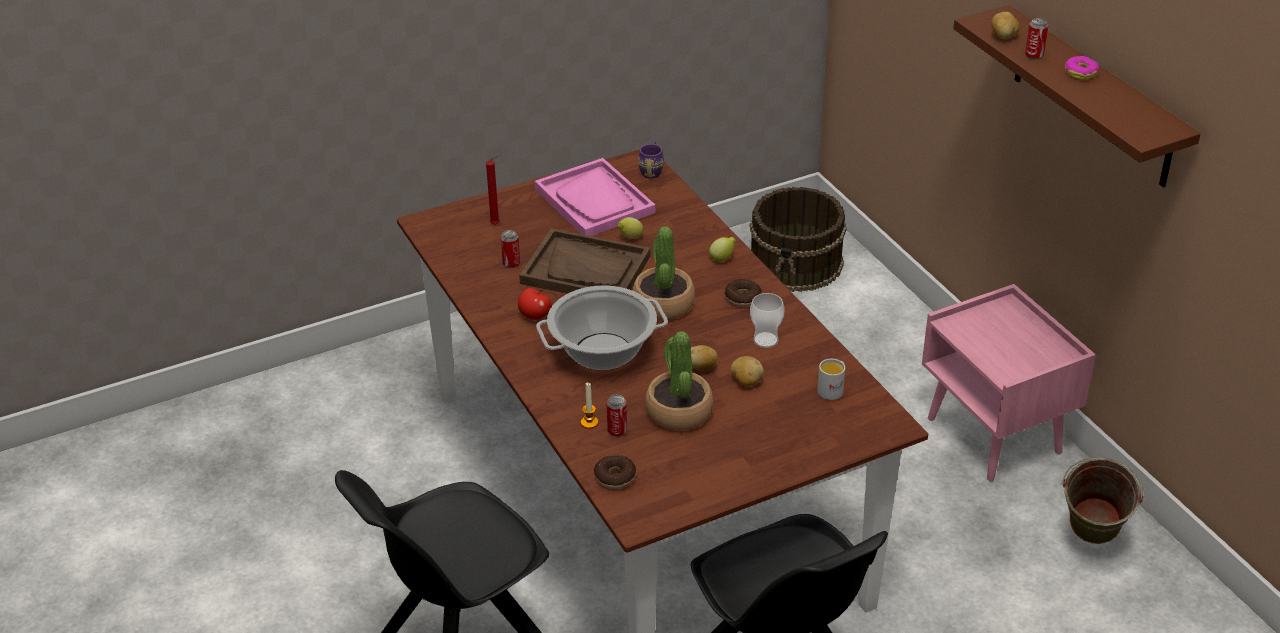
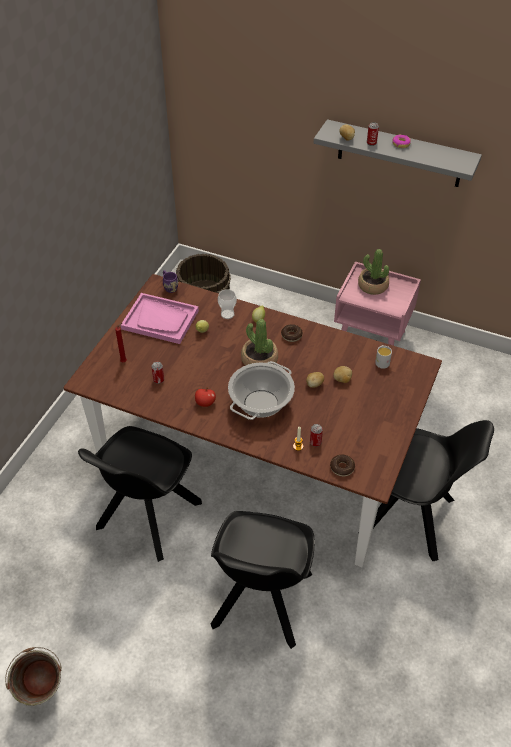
camera: 40 degrees left, 10 degrees up
(434, 479) = (147, 517): none -> black chair
(586, 269) = (200, 362): brown tray -> none
(678, 412) = (331, 414): potted plant -> potted plant (372, 286)
(765, 340) = (326, 352): cup -> cup (227, 314)
(1090, 540) = (452, 366): green bucket -> green bucket (43, 693)
(1093, 98) = (399, 154): brown shelf -> grey shelf

